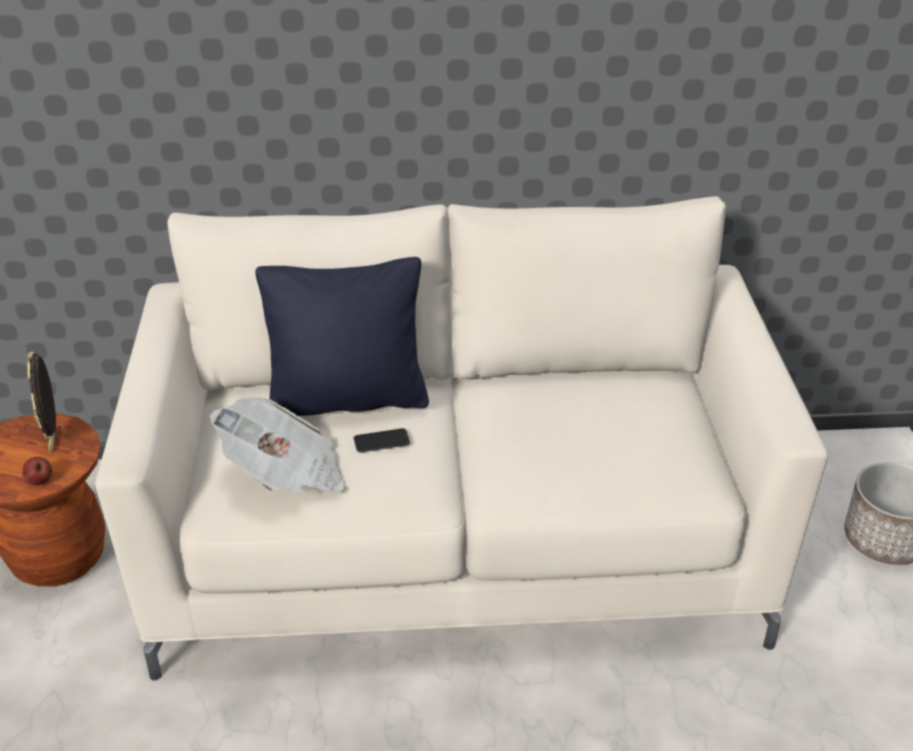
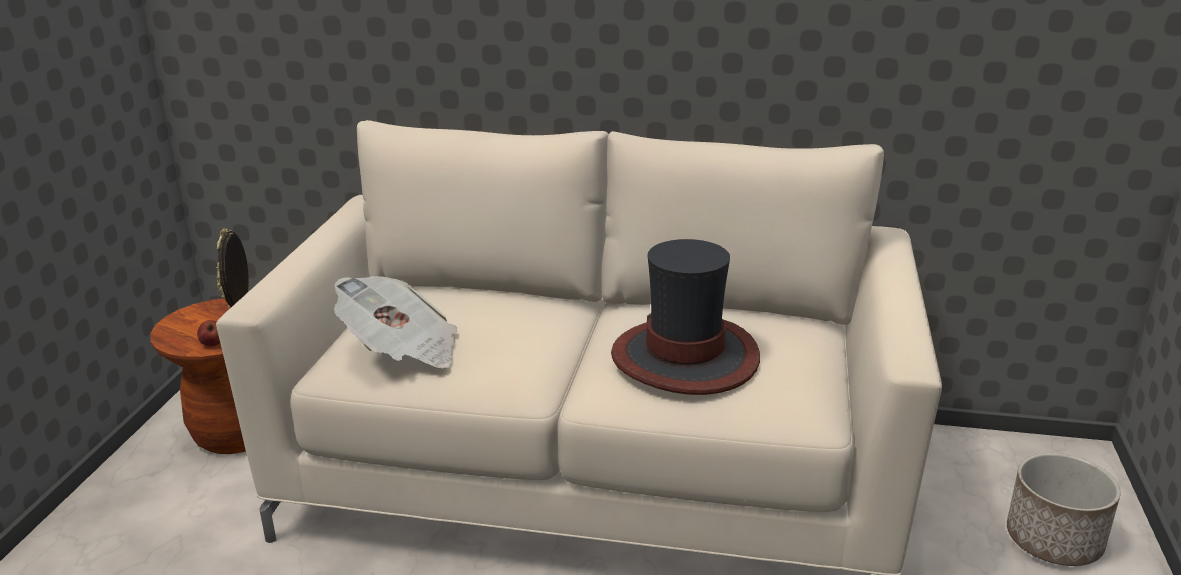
camera: 15 degrees right, 10 degrees down
(348, 399) = (491, 303): black pillow -> none
(381, 441) = (504, 337): phone -> none
(569, 440) = (685, 357): none -> hat

